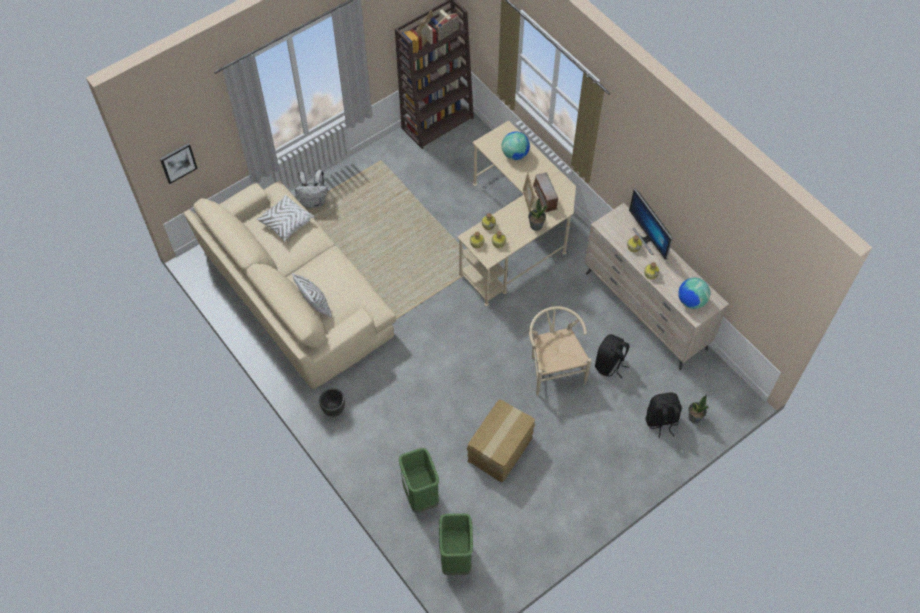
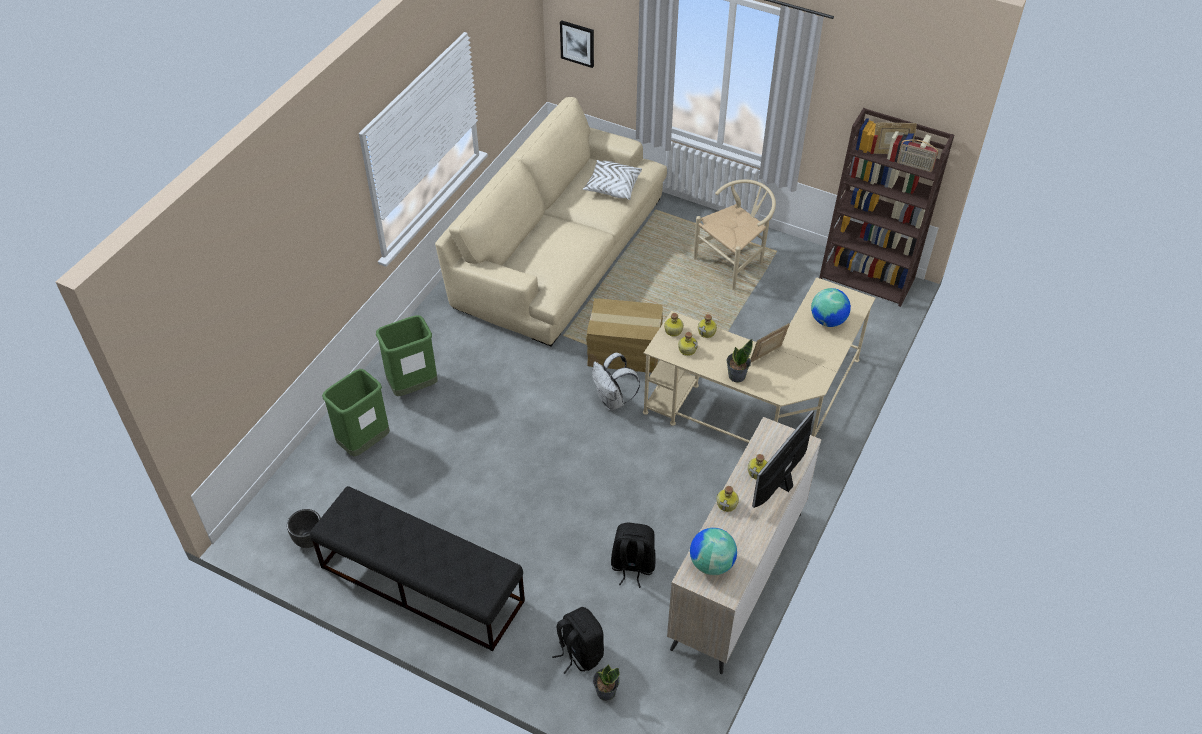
camera: 65 degrees right, 10 degrees down
(314, 201) = (683, 221): white backpack -> white backpack (612, 401)
(315, 305) = (526, 246): white pillow -> none
(333, 409) = (436, 332): black planter -> black planter (309, 539)
(456, 559) = (300, 503): green trash can -> green trash can (413, 387)
(500, 449) = (456, 495): cardboard box -> cardboard box (624, 352)
(545, 198) = (784, 370): radio -> none
(554, 367) = (595, 508): beige chair -> beige chair (734, 261)
(566, 498) = (421, 583): none -> black bench

